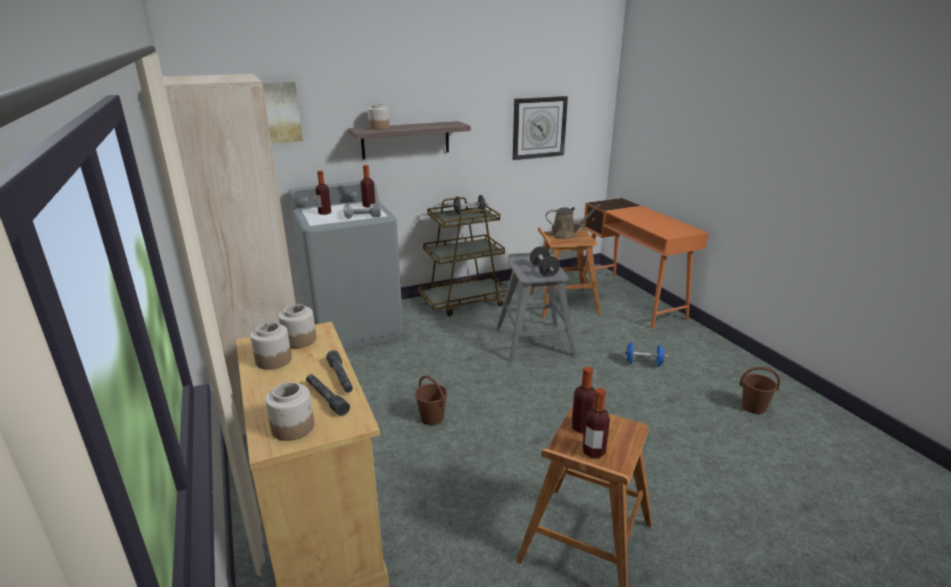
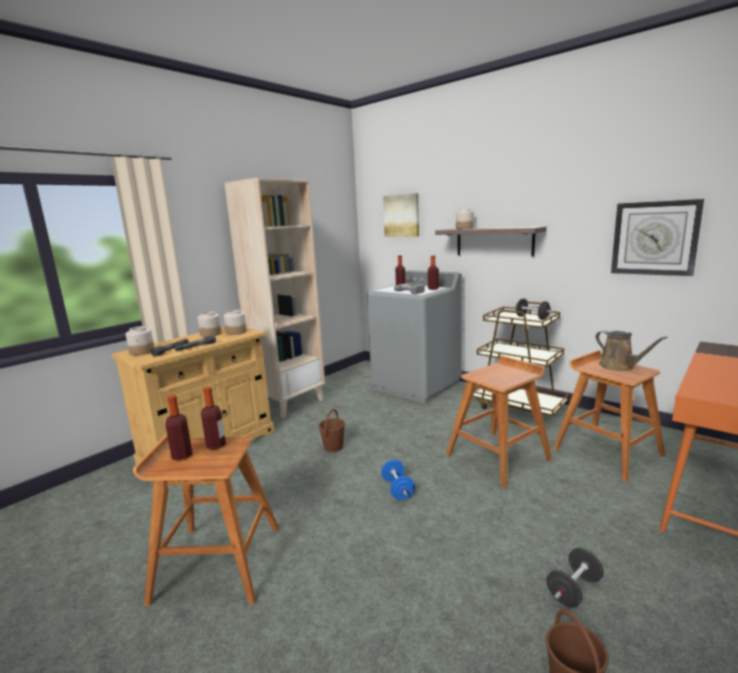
camera: 65 degrees right, 10 degrees down
(534, 341) = (498, 457): grey stool -> brown stool
(543, 271) = (500, 377): black dumbbell -> black dumbbell (573, 590)
(643, 363) = (553, 540): blue dumbbell -> blue dumbbell (397, 489)

